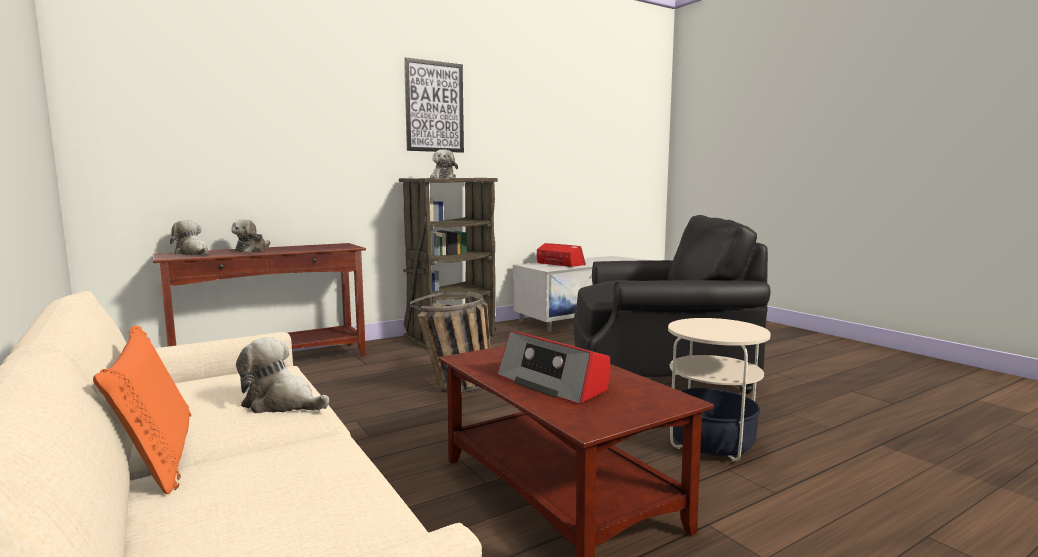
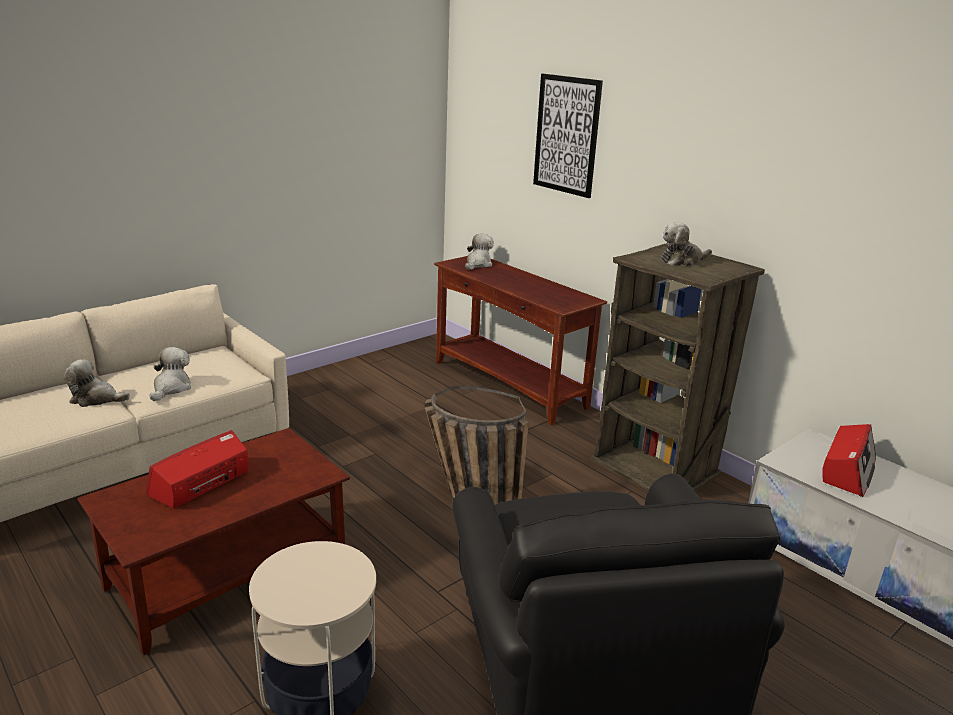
camera: 80 degrees right, 15 degrees up
(156, 455) = (111, 375): orange pillow -> none
(252, 250) = (512, 277): plush toy -> plush toy (96, 399)
(434, 107) = (741, 151): picture -> picture (566, 135)

